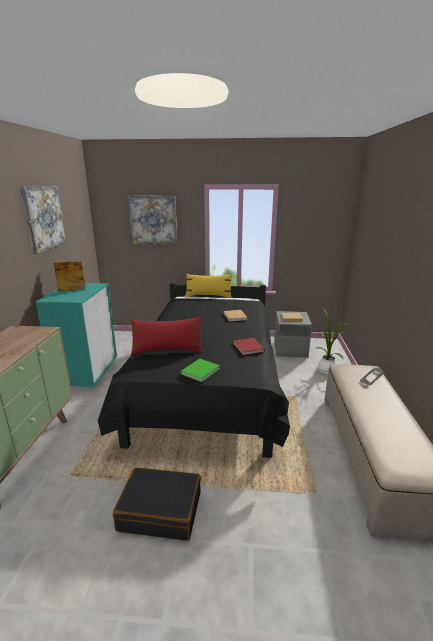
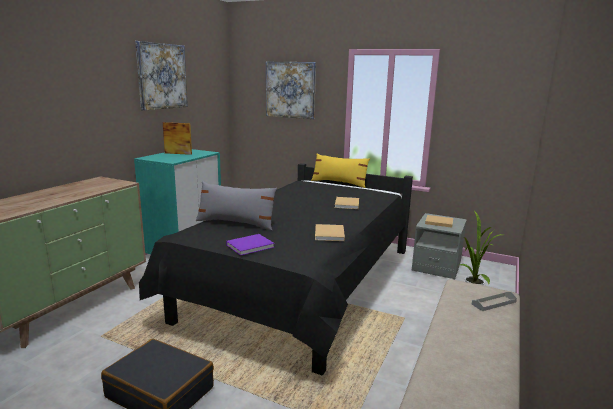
camera: 20 degrees right, 5 degrees down
(167, 351) = (236, 223): red pillow -> grey pillow
(201, 371) = (251, 246): green book -> purple book
(248, 348) = (329, 234): red book -> beige book

